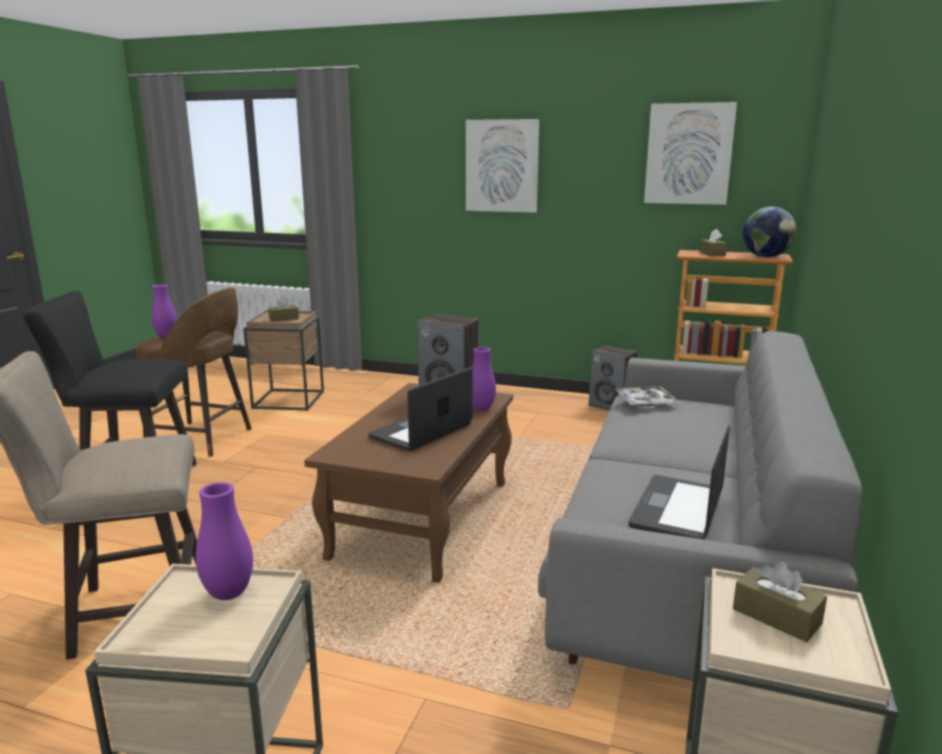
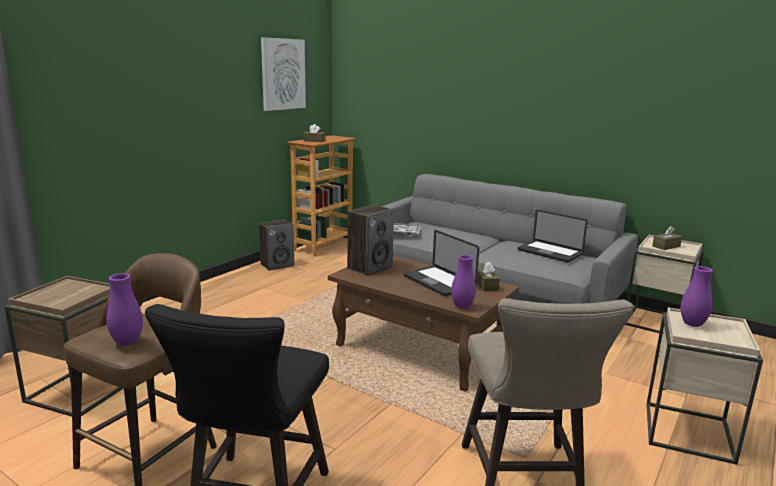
camera: 75 degrees left, 0 degrees up
(284, 319) = (74, 293): brown tissue box -> brown tissue box (486, 285)
(481, 409) = (404, 263): purple vase -> purple vase (462, 306)
(502, 166) = (165, 87): picture -> none
(766, 257) = (337, 138): globe -> none

